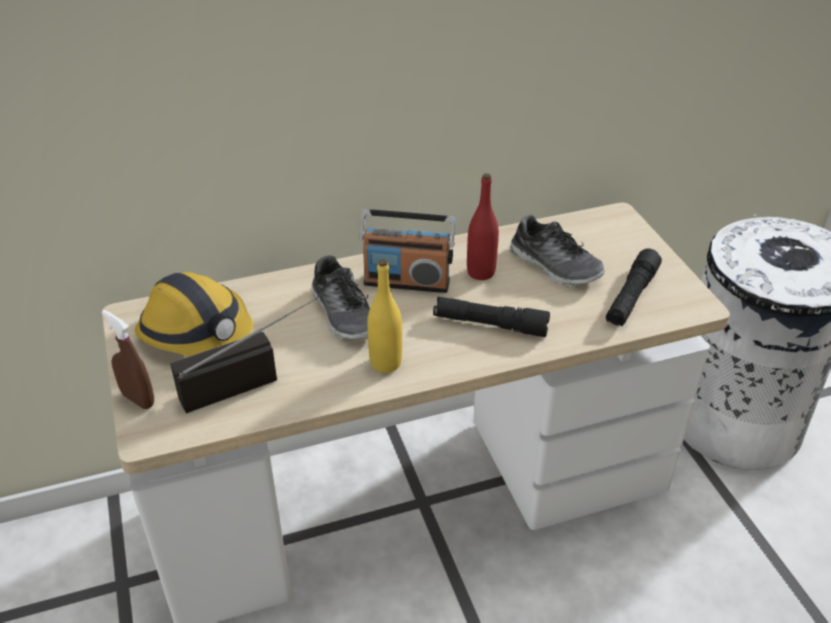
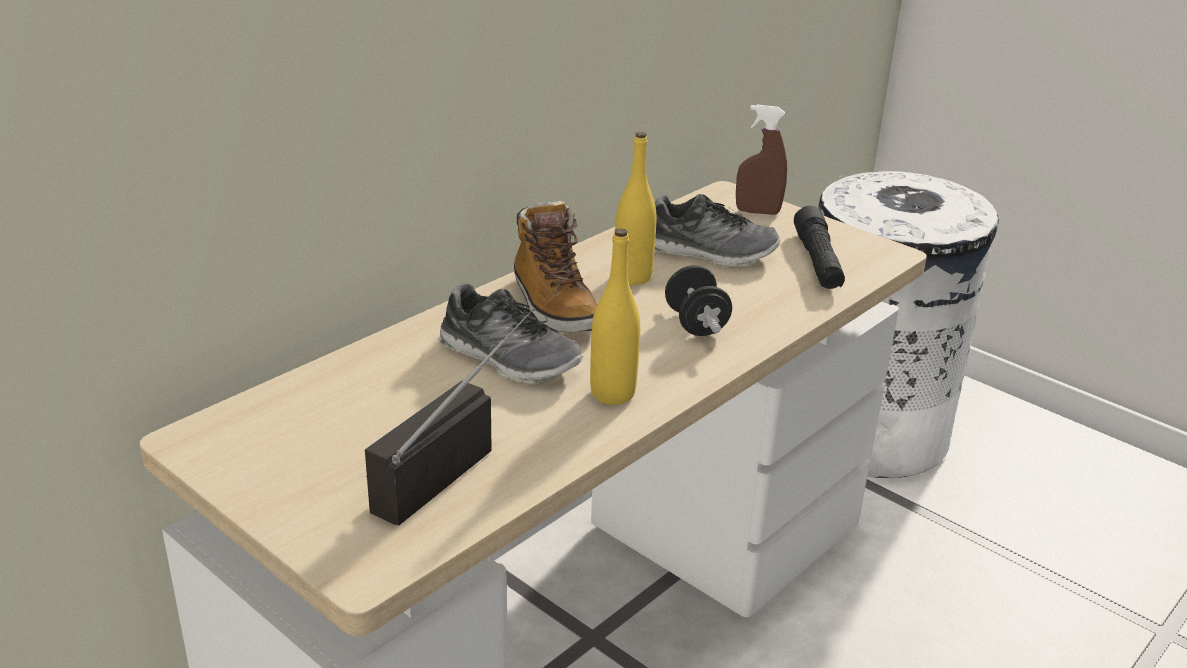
camera: 30 degrees left, 10 degrees down
(138, 399) = (307, 532): brown spray bottle -> brown spray bottle (757, 211)
(197, 332) = (320, 430): hard hat -> none
(407, 281) = (553, 306): radio -> boot
(481, 272) = (632, 277): red bottle -> yellow bottle
(490, 325) = (696, 324): black flashlight -> black dumbbell

